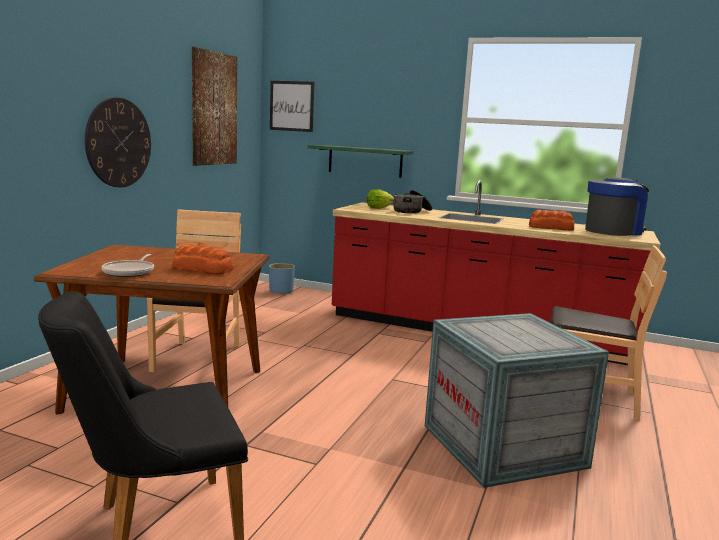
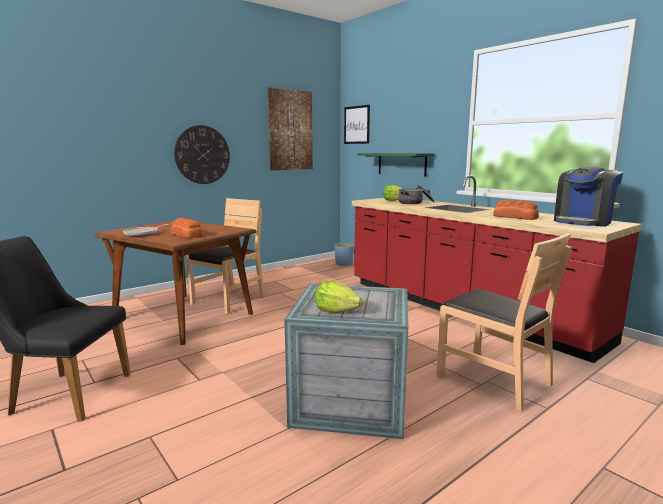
camera: 30 degrees right, 0 degrees up
(523, 345) = (336, 311): none -> lettuce
(613, 231) = (583, 222): coffee machine -> coffee machine turned 135 degrees clockwise

